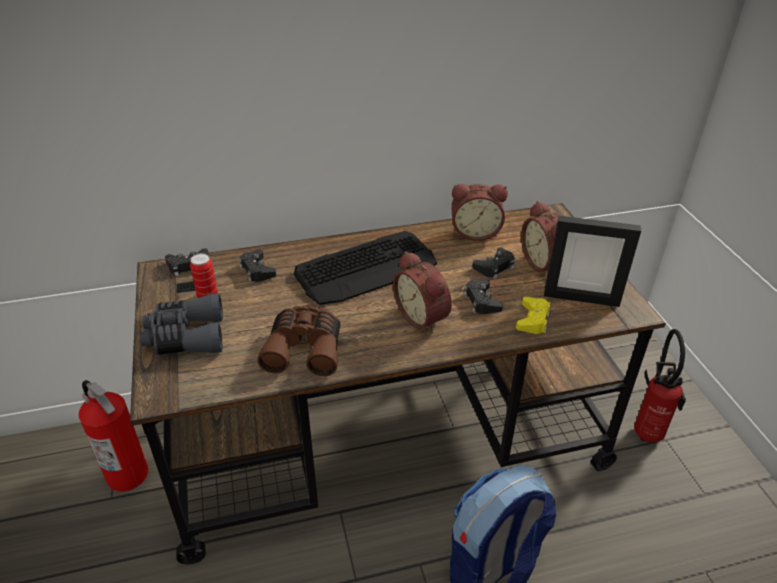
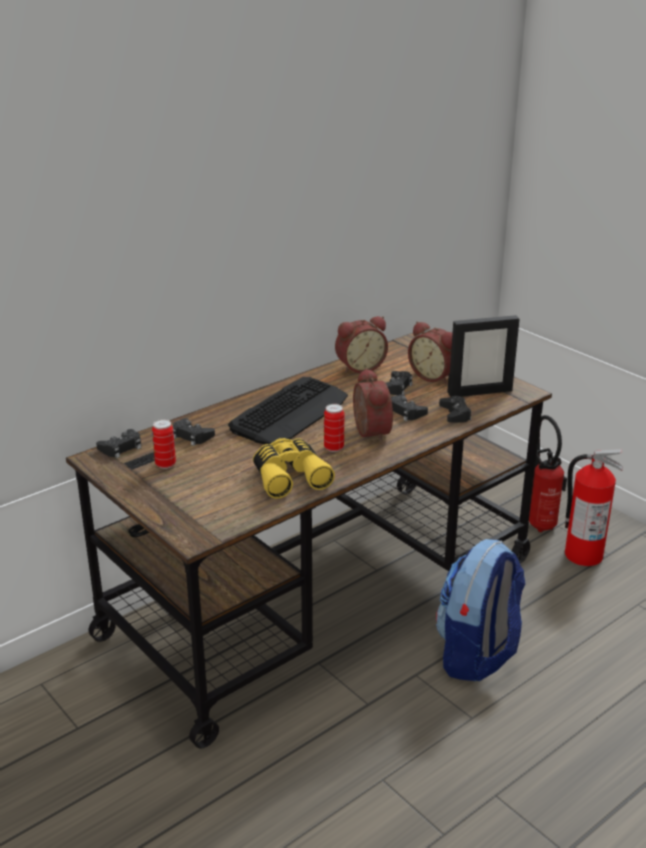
camera: 25 degrees left, 10 degrees down
(128, 474) = (79, 704): fire extinguisher -> fire extinguisher (582, 555)
(186, 336) = (175, 495): grey binoculars -> none
(305, 348) = (289, 476): brown binoculars -> yellow binoculars
(375, 325) = (334, 448): none -> can
(423, 316) = (368, 432): alarm clock -> alarm clock turned 135 degrees counterclockwise
(533, 320) = (455, 414): yellow game controller -> black game controller

